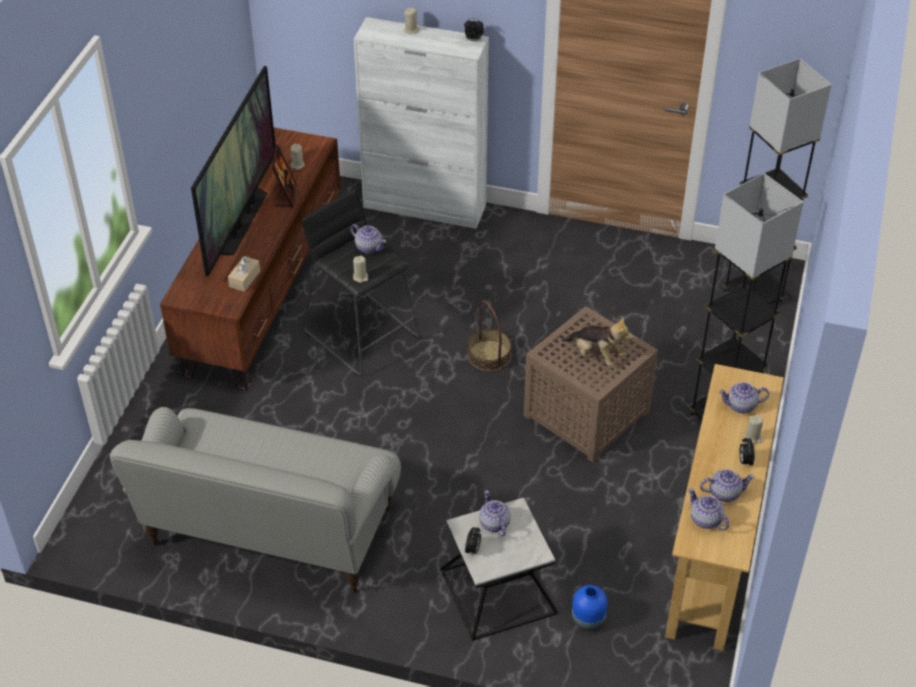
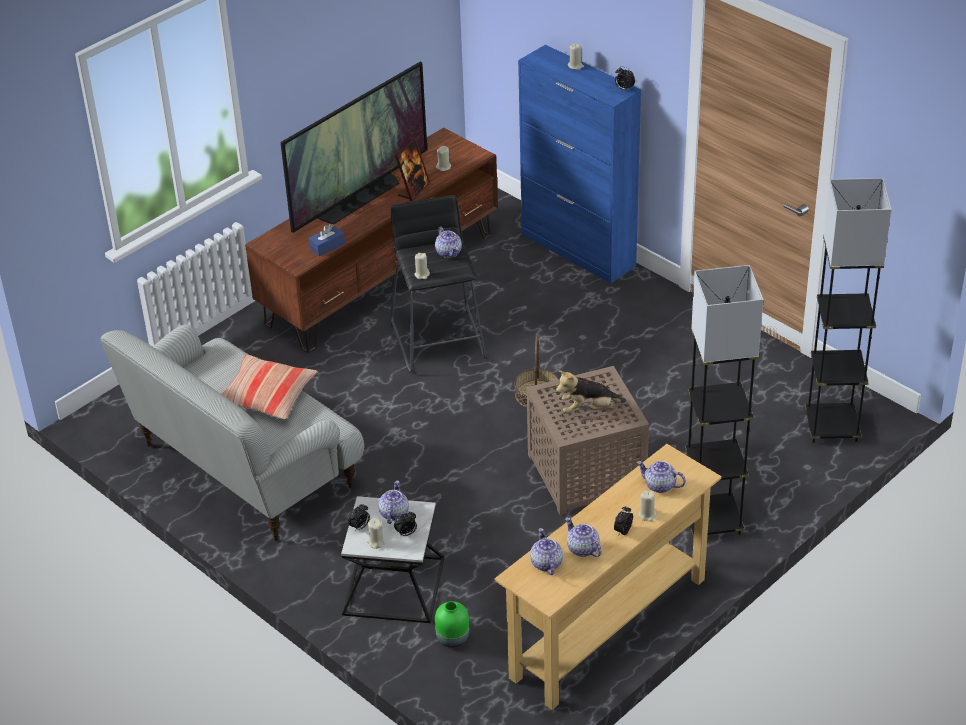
camera: 30 degrees right, 5 degrees down
(244, 279) = (327, 246): beige tissue box -> blue tissue box
(283, 451) = (267, 395): none -> pillow
(425, 206) = (578, 250): white cabinet -> blue cabinet
(500, 559) = (376, 542): none -> beige candle
(521, 539) = (406, 533): none -> alarm clock
(587, 619) = (453, 637): blue vase -> green vase
(596, 354) = (588, 408): plush toy -> plush toy turned 105 degrees clockwise
(724, 493) = (582, 549): teapot -> teapot turned 150 degrees counterclockwise

